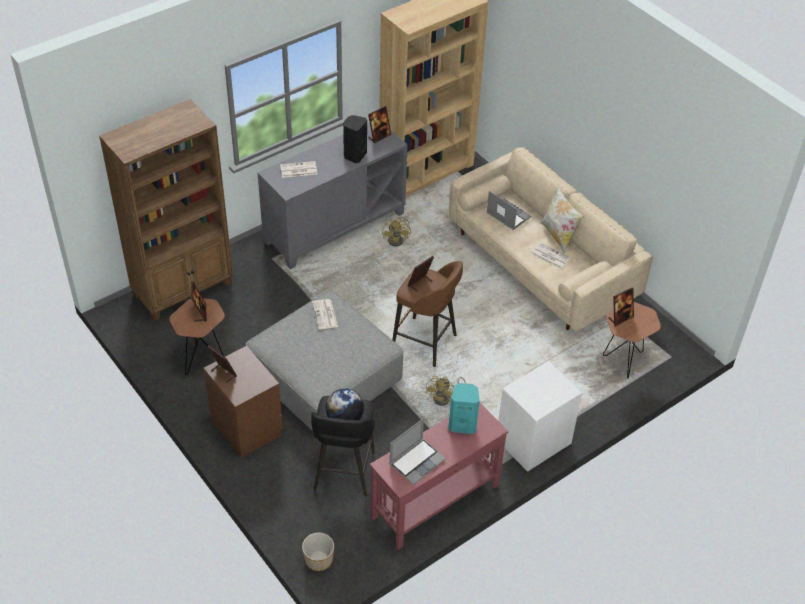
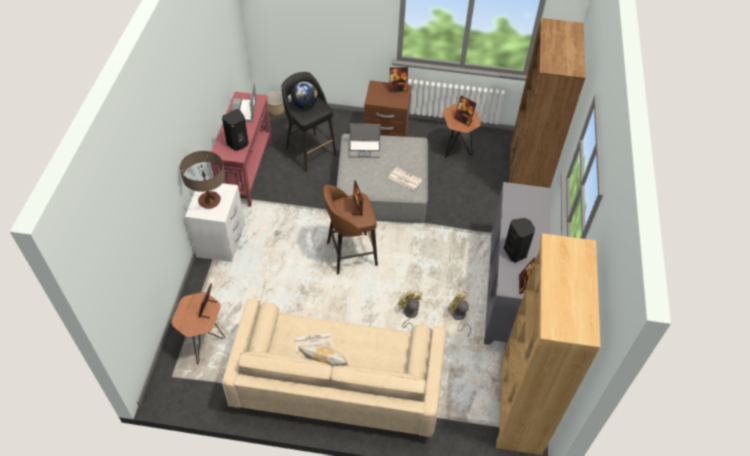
camera: 135 degrees right, 5 degrees up
(298, 170) = (530, 209): newspaper -> none
(445, 398) = (299, 228): yellow fan -> yellow fan (409, 315)
(462, 424) = (238, 144): turquoise speaker -> black speaker
(507, 215) = (383, 355): laptop -> laptop (365, 149)
(545, 390) = (209, 201): none -> table lamp

